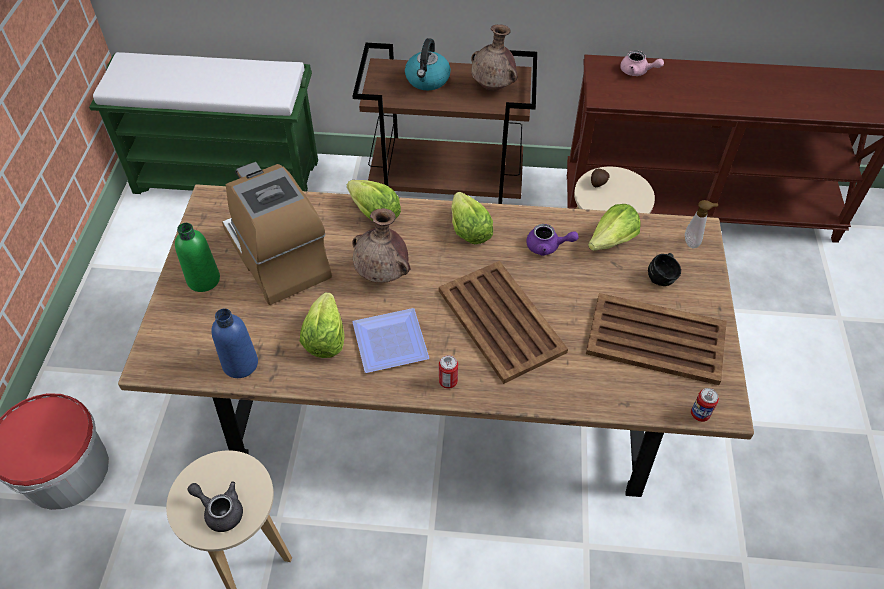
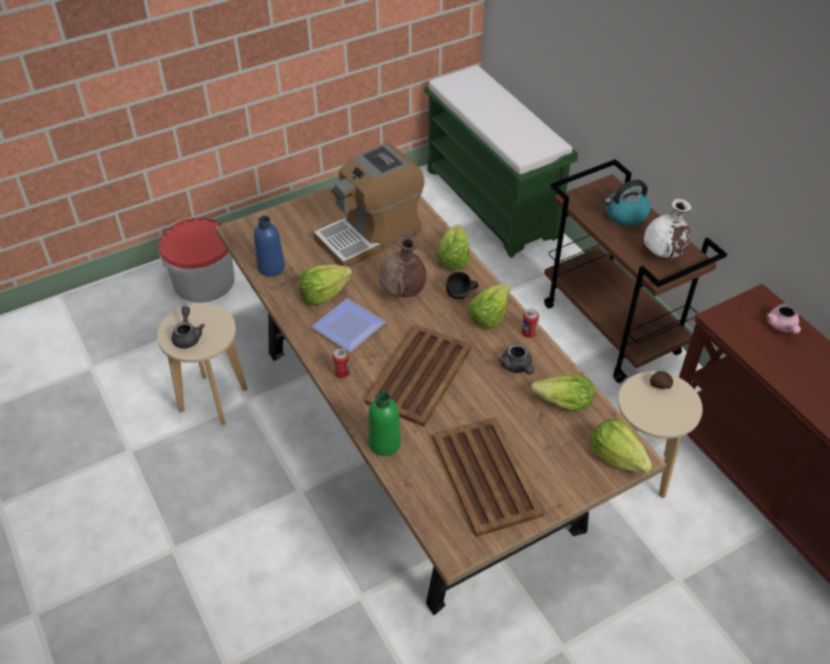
camera: 55 degrees right, 5 degrees down
(203, 279) = (320, 214): green bottle -> green bottle (384, 443)
(278, 255) = (370, 235): coffee machine -> coffee machine turned 150 degrees counterclockwise
(493, 87) = (663, 254): brown vase -> white vase
(547, 247) = (517, 367): purple teapot -> grey teapot
(663, 277) = (556, 453): black mug -> black mug (461, 295)
(693, 242) = (616, 457): soap dispenser -> lettuce
(700, 414) = (436, 535): can -> can (529, 333)

